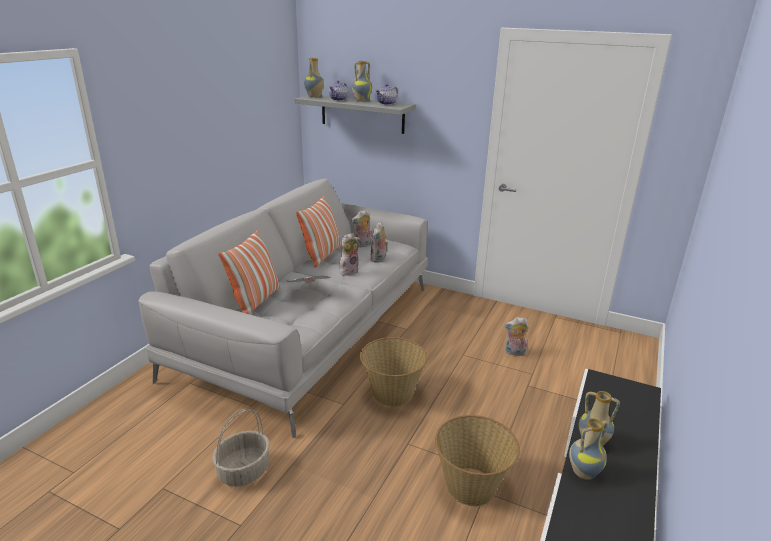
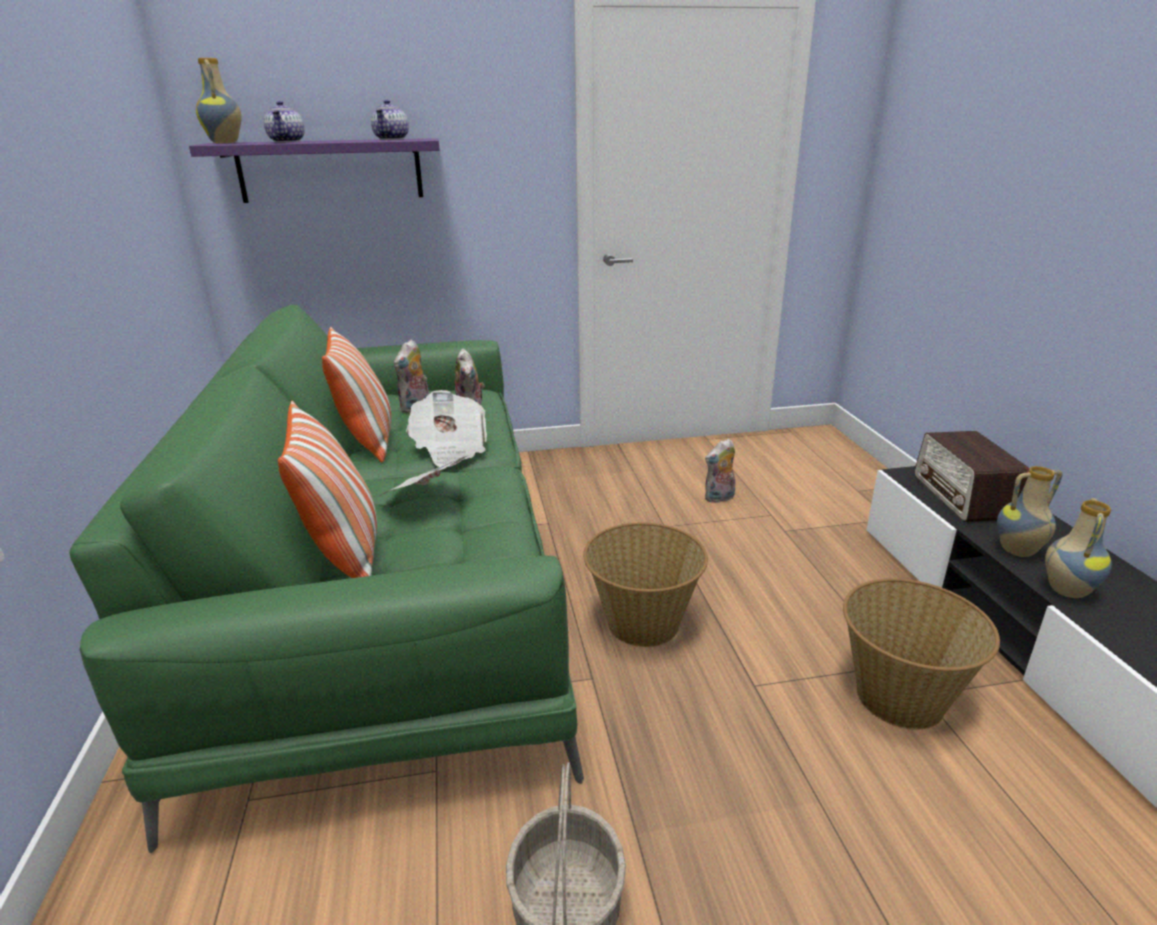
camera: 35 degrees left, 0 degrees up
(310, 329) = (393, 585): grey sofa -> green sofa
(348, 271) = (449, 449): plush toy -> newspaper
(361, 101) = (335, 140): vase -> none
(362, 113) = (330, 170): grey shelf -> purple shelf
(613, 404) = (963, 497): none -> radio

